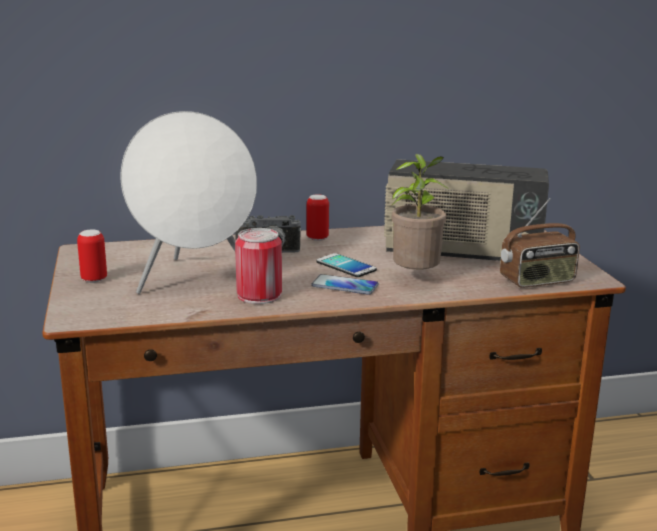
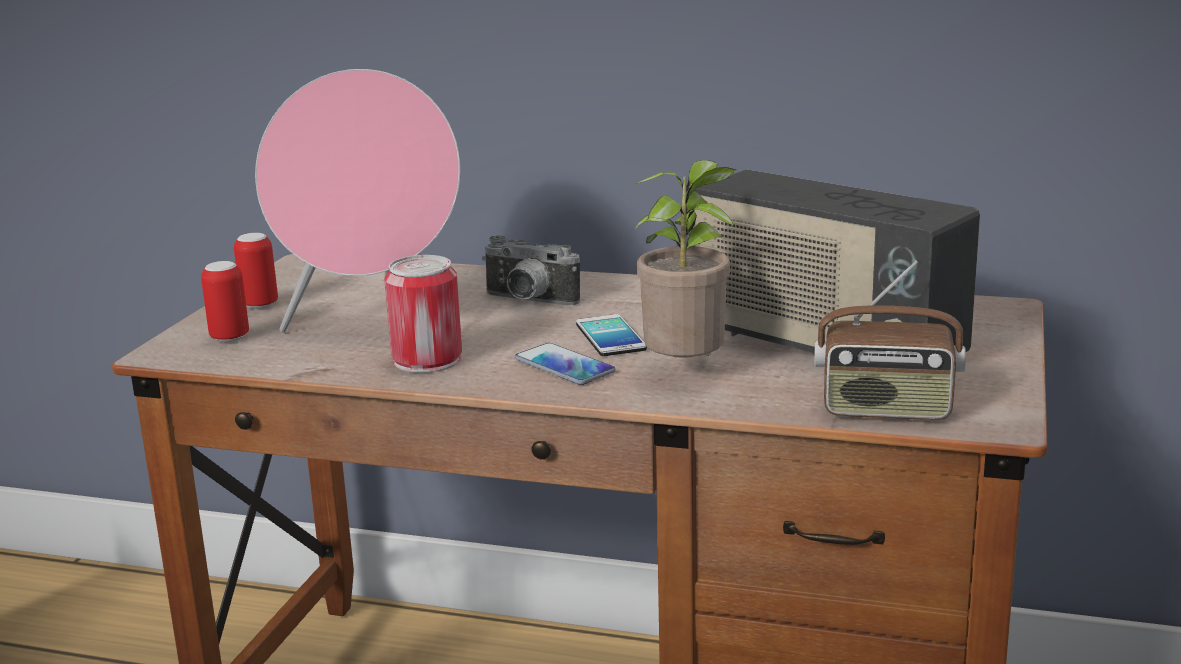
camera: 30 degrees right, 0 degrees up
(194, 280) = (375, 325): white speaker -> pink speaker
(317, 238) = (632, 288): can -> can (229, 337)

